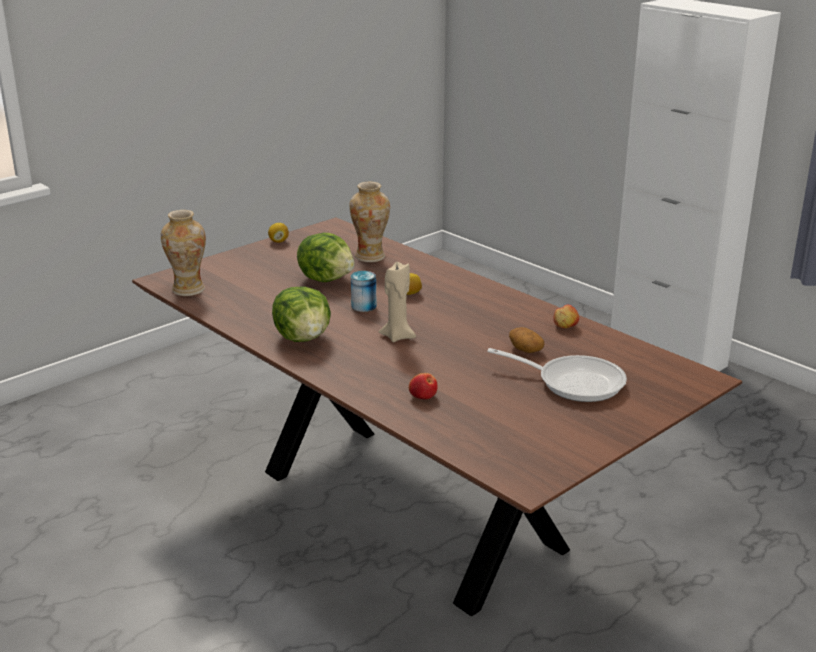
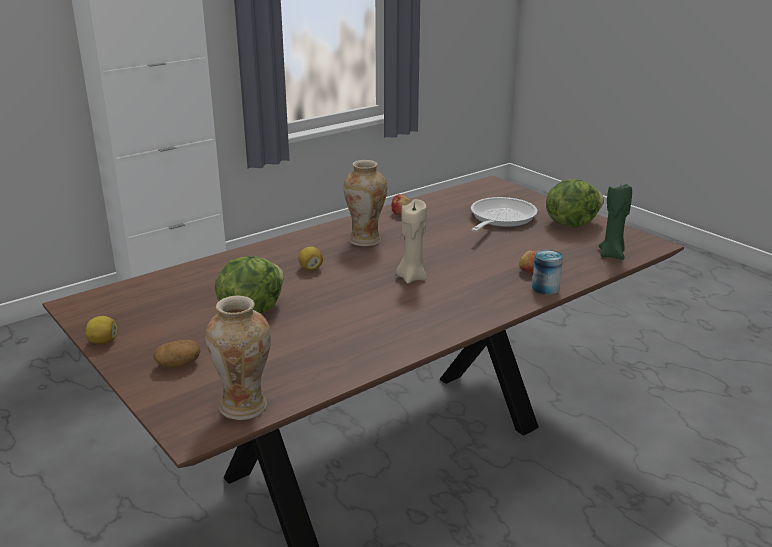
camera: 85 degrees left, 0 degrees up
(303, 338) = (409, 324): lettuce -> lettuce (571, 223)
(363, 306) = (335, 291): can -> can (545, 288)
(370, 257) = (198, 285): vase -> vase (365, 240)
(484, 450) = (612, 255): none -> green candle
(525, 349) = (442, 230): potato -> potato (178, 364)

